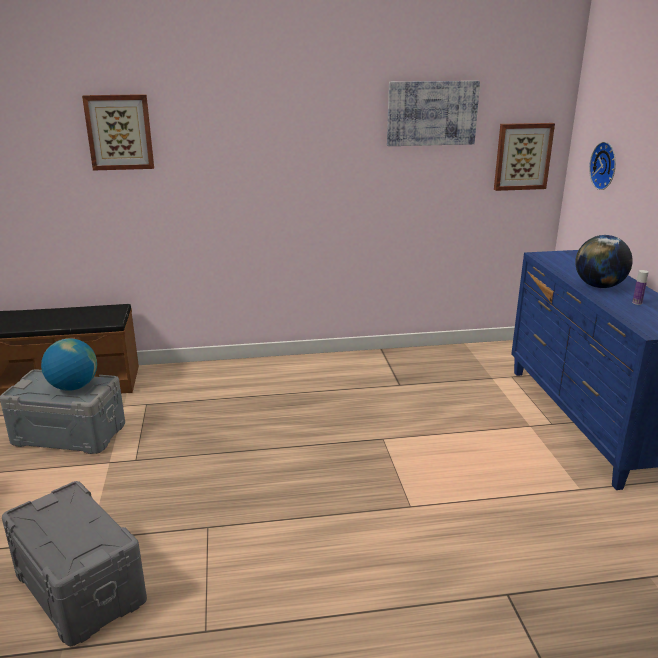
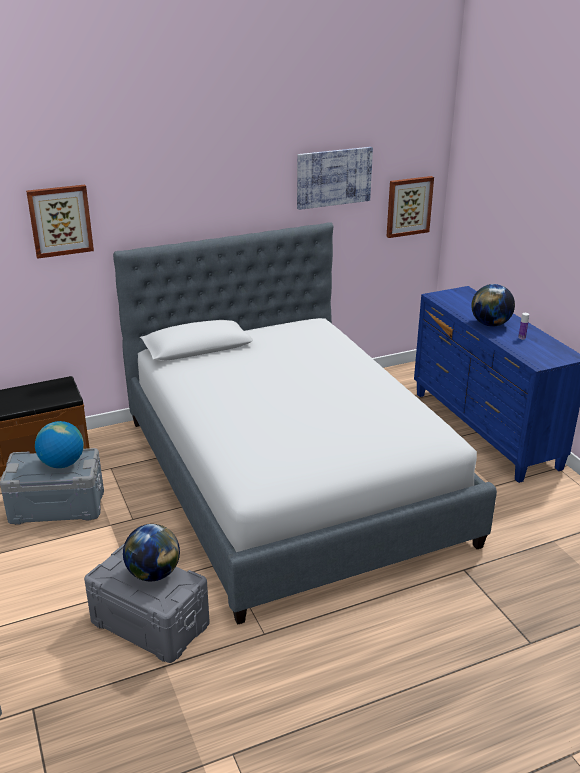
camera: 15 degrees left, 5 degrees up
(81, 524) = (153, 574): none -> globe
(329, 442) = (289, 478): none -> bed
(605, 165) = (481, 217): wall clock -> none

